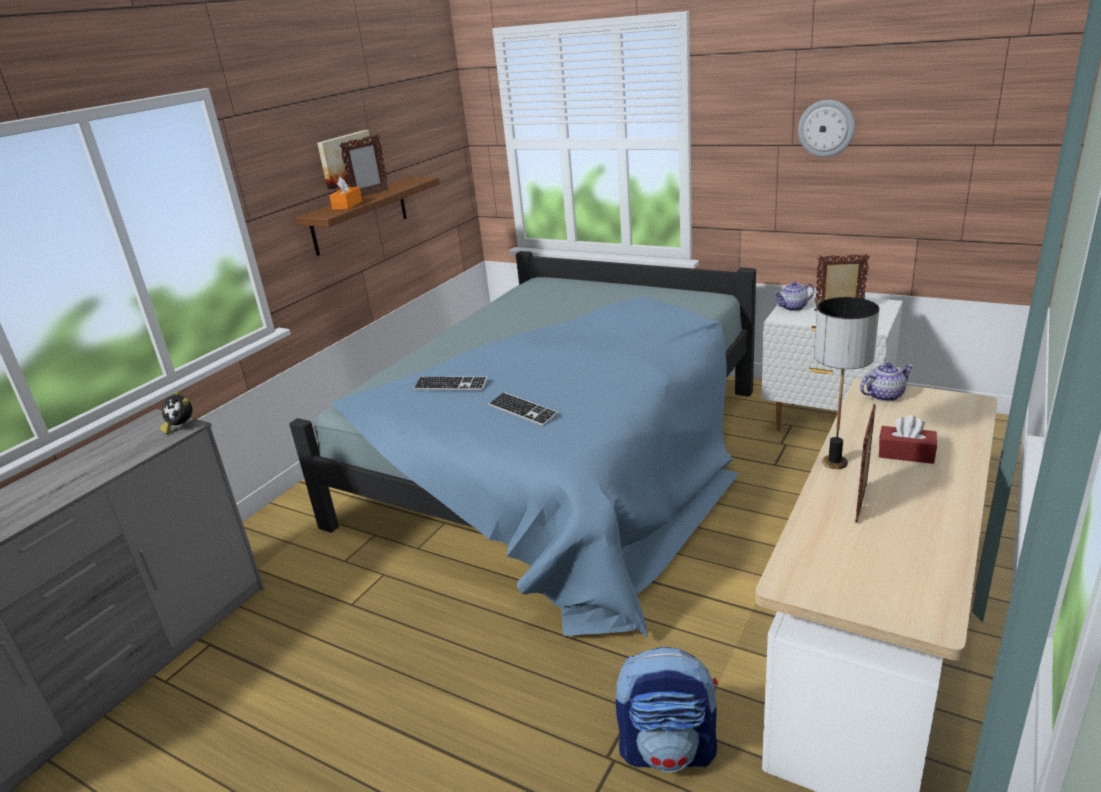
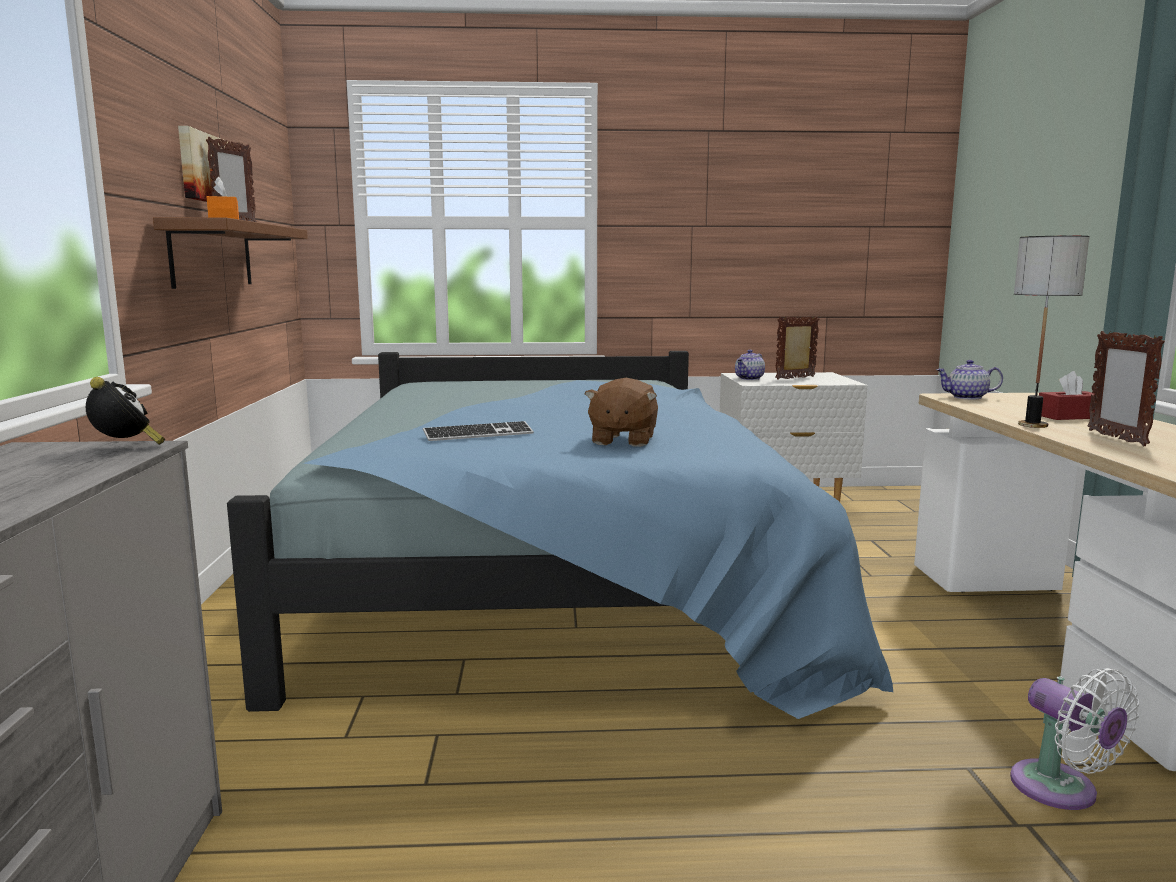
camera: 35 degrees left, 15 degrees down
(181, 427) = (126, 447): alarm clock -> alarm clock turned 120 degrees counterclockwise
(522, 411) = (622, 440): keyboard -> brown plush toy
(668, 750) = (1061, 791): backpack -> white fan
(826, 128) = (740, 208): wall clock -> none
(884, 395) = (966, 397): teapot -> teapot turned 120 degrees counterclockwise

